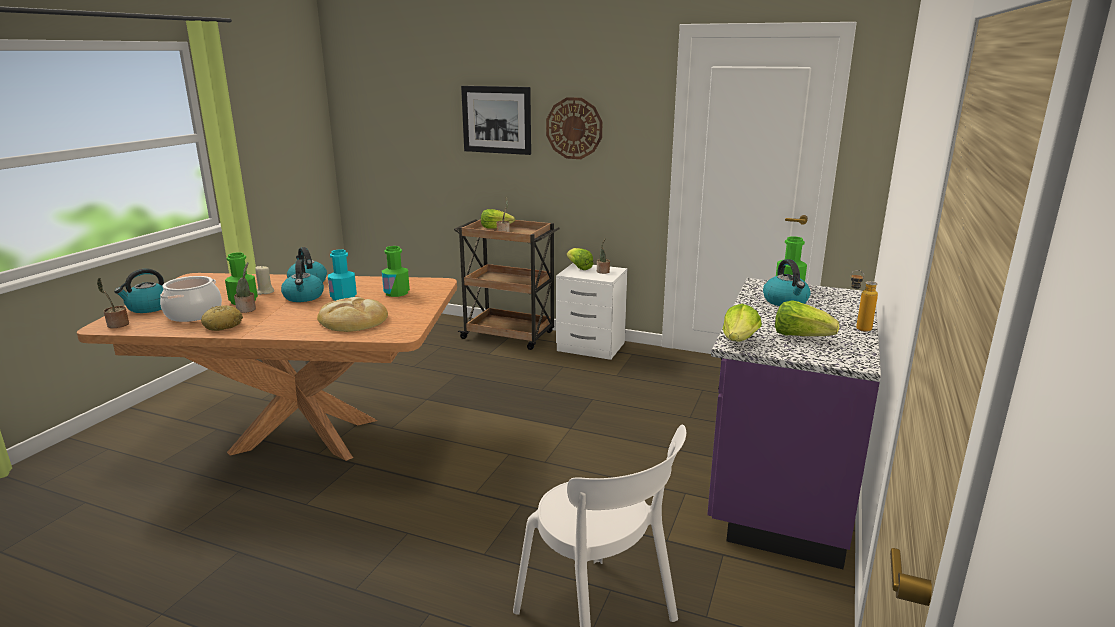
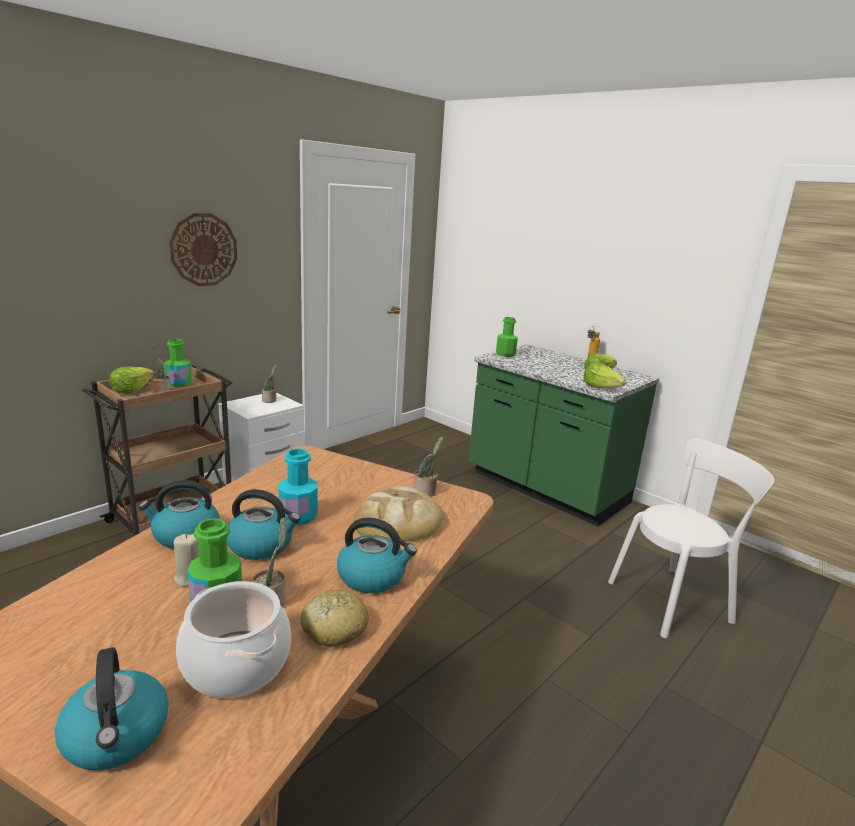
camera: 70 degrees left, 0 degrees up
(117, 325) = (203, 787): potted plant -> potted plant (426, 492)
(396, 293) = (319, 482): green bottle -> green bottle (179, 383)
(496, 120) = (94, 245): picture -> none
(579, 267) = (240, 405): lettuce -> none
(779, 488) = (546, 489): purple counter -> green counter
(786, 301) = (533, 362): kettle -> kettle (373, 576)

